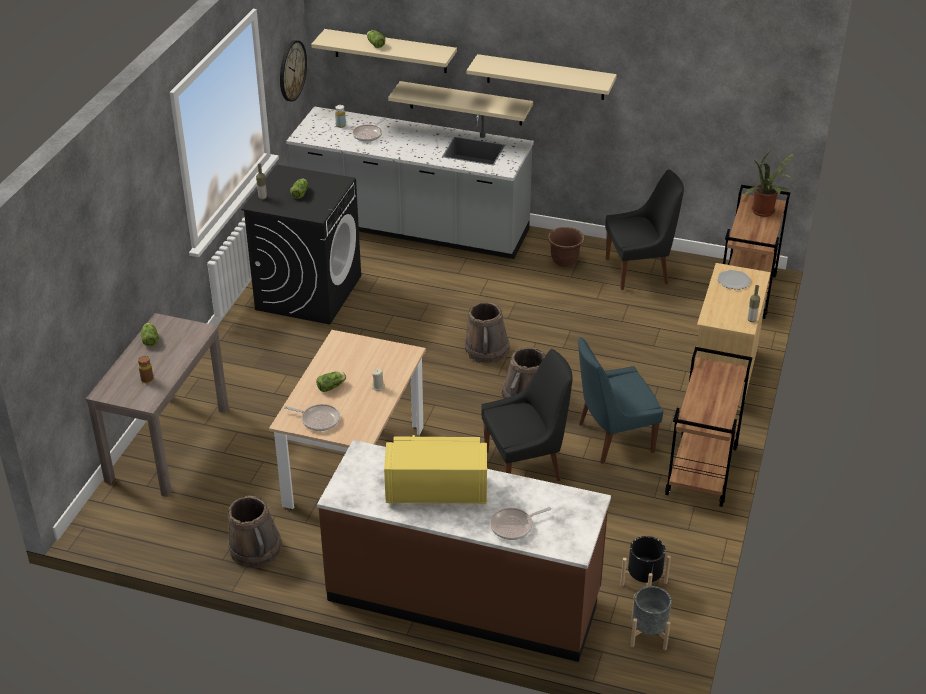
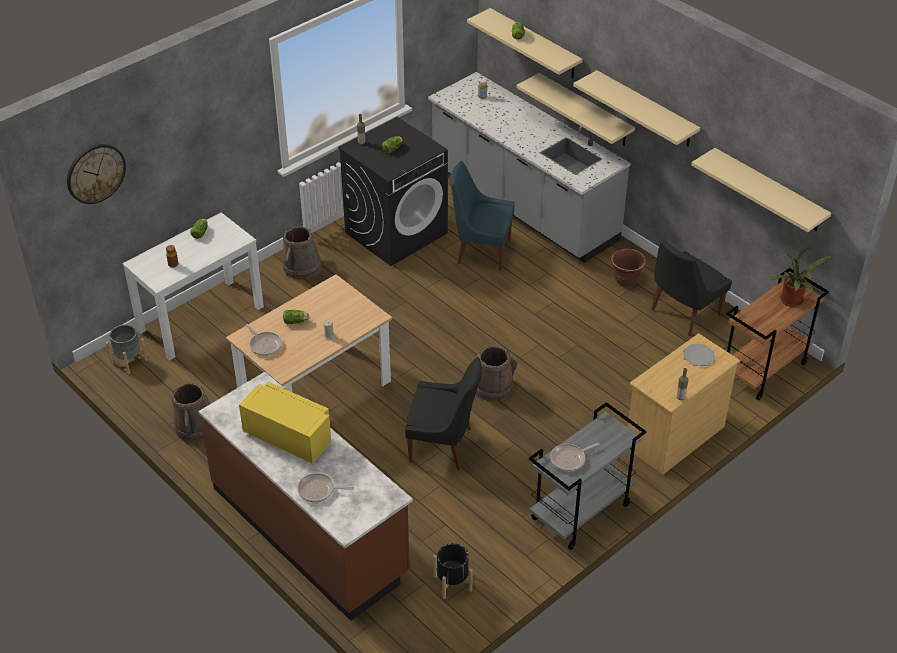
camera: 30 degrees right, 5 degrees up
(168, 443) = (201, 318): brown console table -> white console table
(292, 70) = (449, 37): wall clock -> wall clock (95, 173)
(369, 134) = (497, 112): frying pan -> frying pan (569, 459)
(487, 350) = (494, 336): brown bucket -> brown bucket (302, 268)
(612, 438) = (531, 453): blue chair -> blue chair (481, 251)
(639, 271) = (683, 313): black chair -> black chair turned 120 degrees clockwise
(649, 634) = (421, 625): grey planter -> grey planter (129, 361)
(702, 472) = (580, 513): brown cart -> grey cart
(707, 113) = (769, 191): none -> beige shelf

